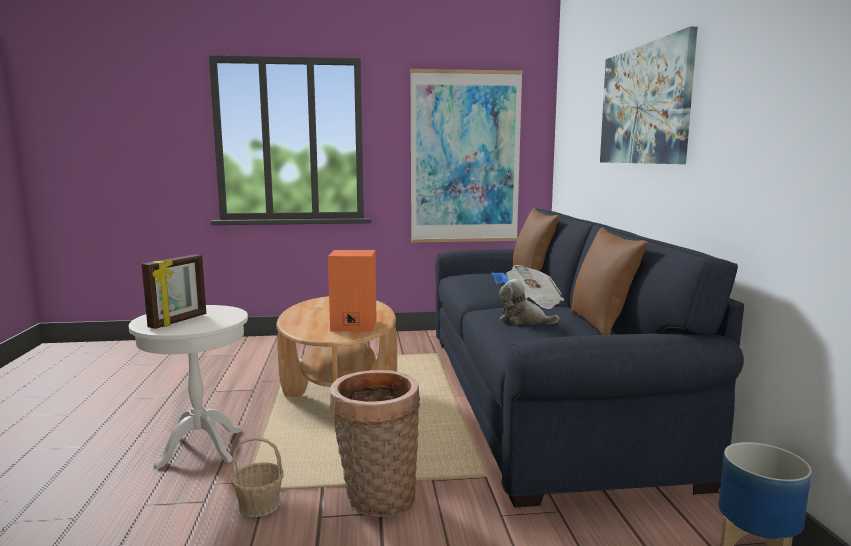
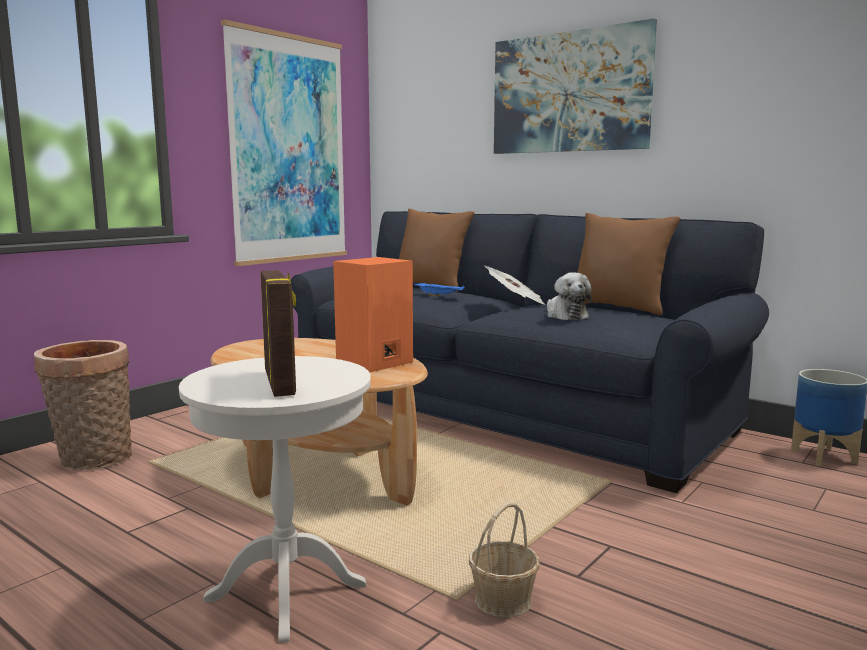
camera: 45 degrees left, 0 degrees up
(376, 499) = (582, 538): basket -> basket (92, 460)
(523, 320) = (565, 315): plush toy -> plush toy turned 90 degrees counterclockwise

